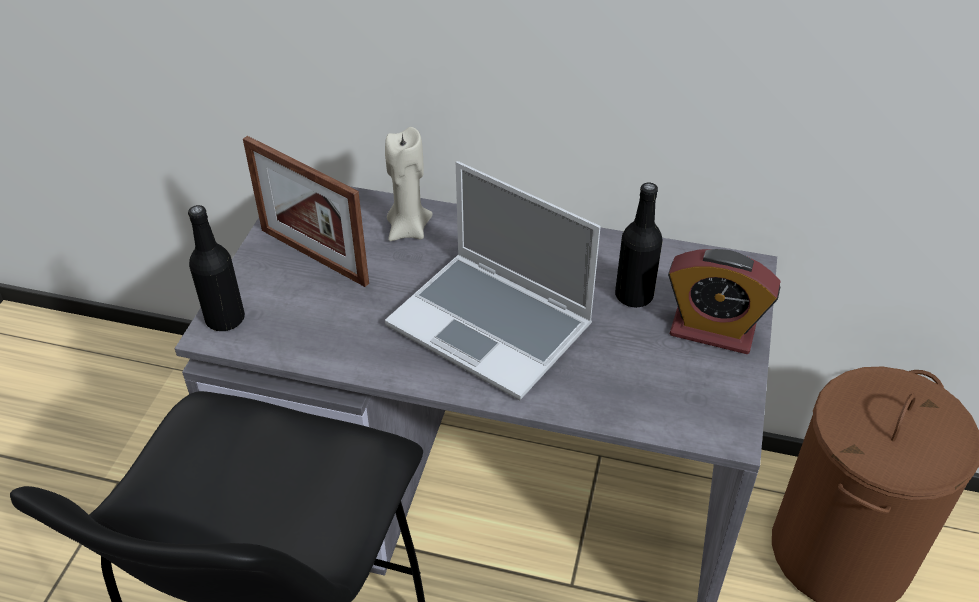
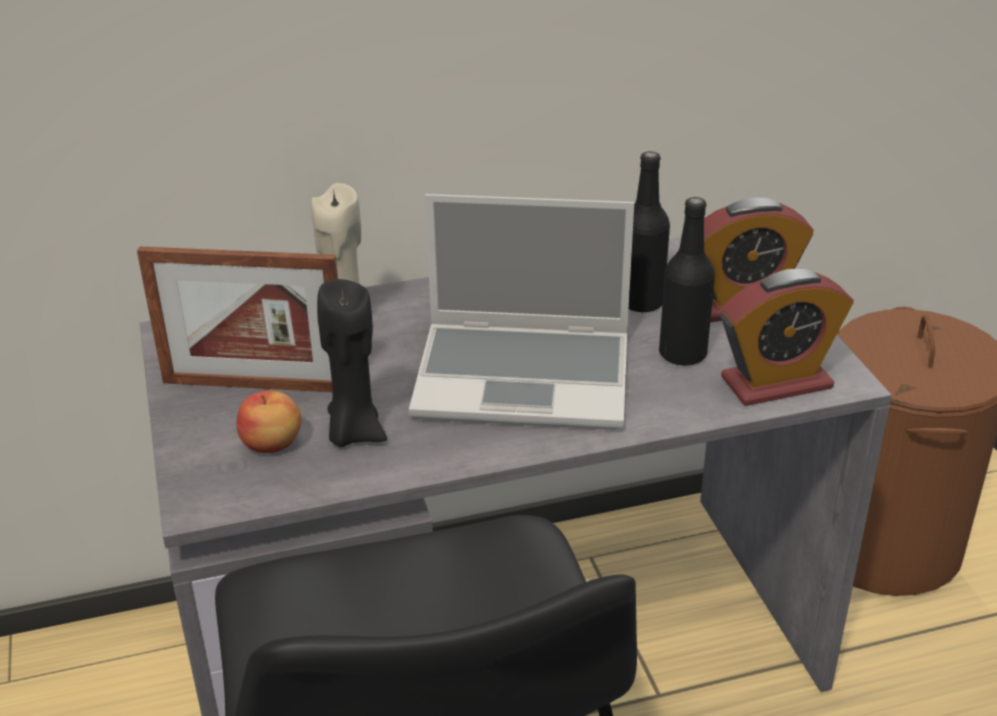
camera: 30 degrees left, 10 degrees down
(225, 319) = (202, 483): black bottle -> black bottle (682, 354)
(287, 308) = (272, 444): none -> apple
(343, 321) = (354, 433): none -> black candle
(674, 413) = (776, 383): none -> alarm clock

